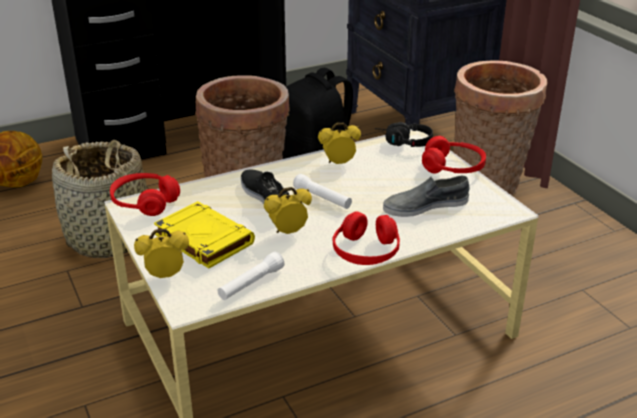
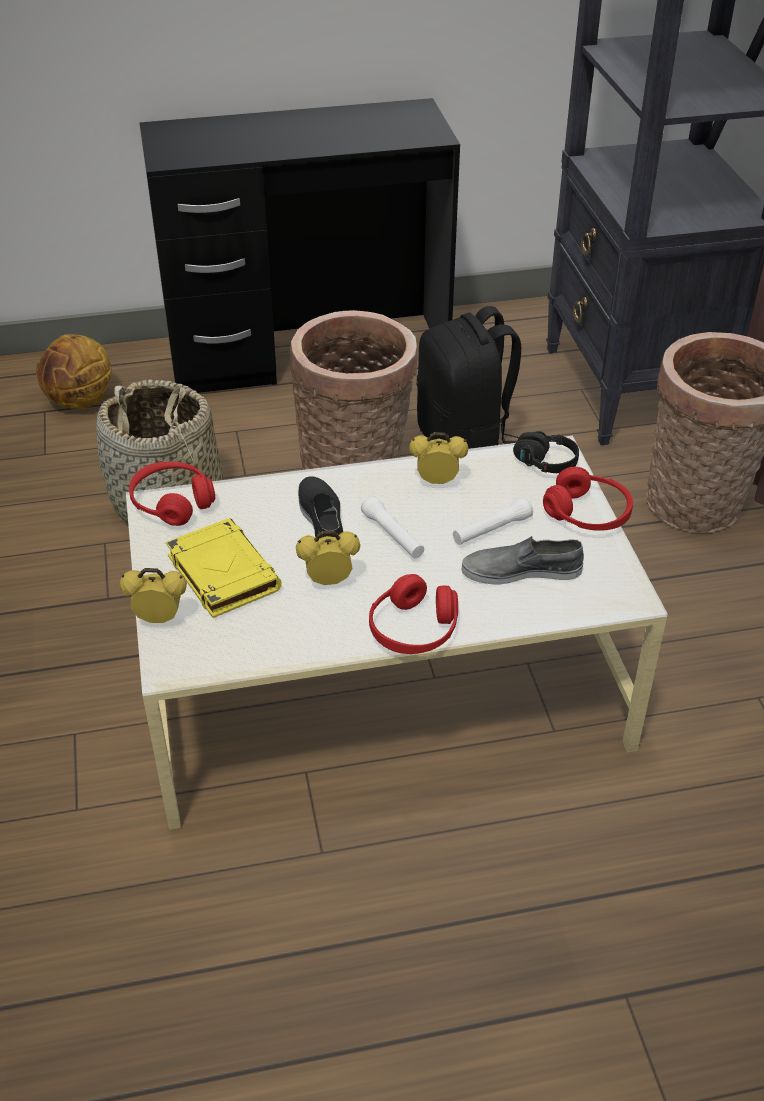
camera: 15 degrees right, 10 degrees up
(251, 284) = (254, 650): white flashlight -> white flashlight (491, 530)

